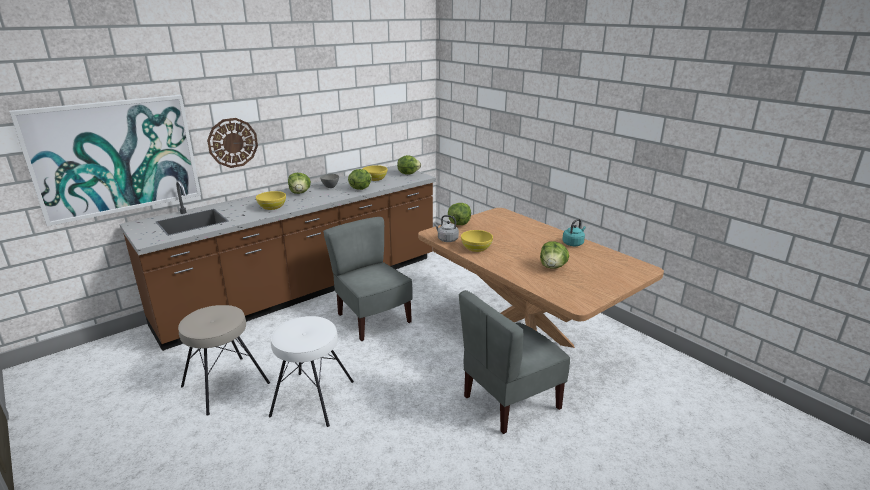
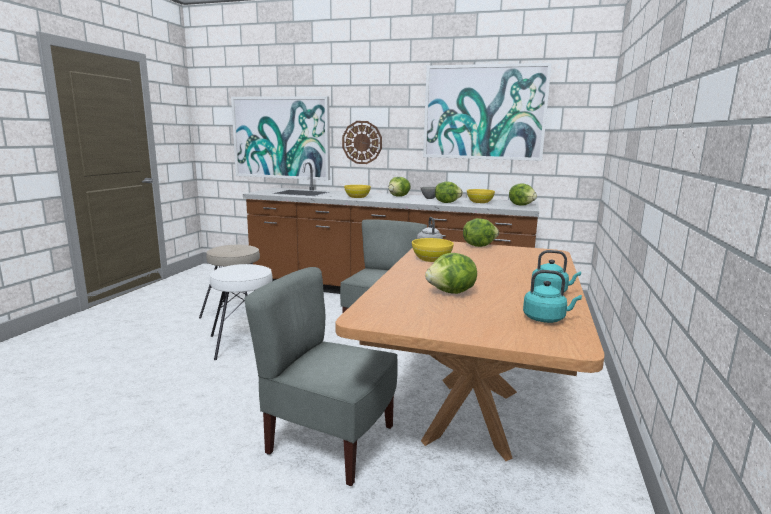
camera: 55 degrees right, 10 degrees down
(350, 94) = (484, 112): none -> picture
(611, 260) = (546, 319): none -> turquoise kettle

